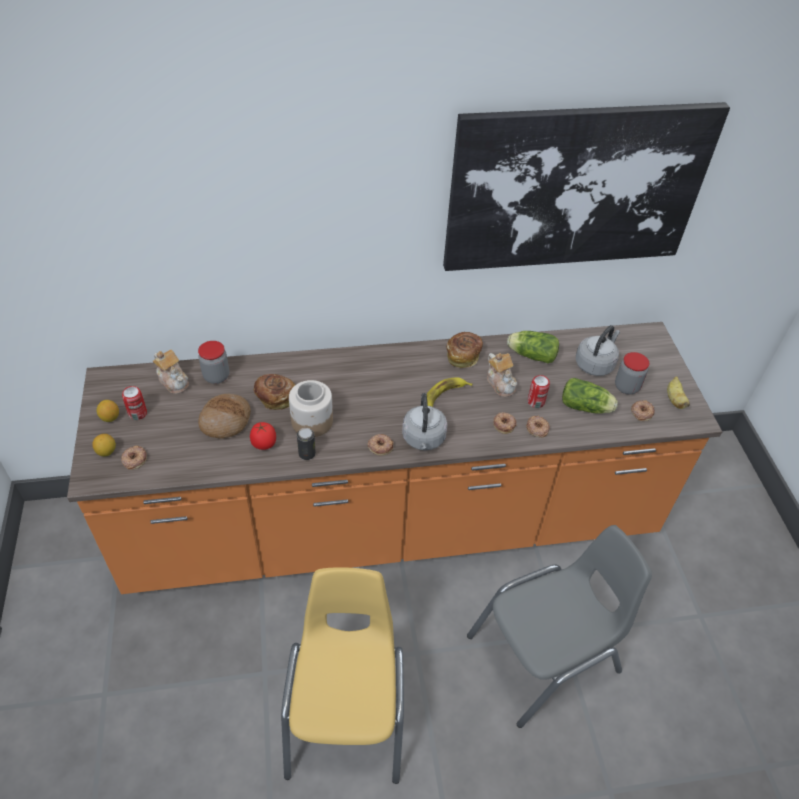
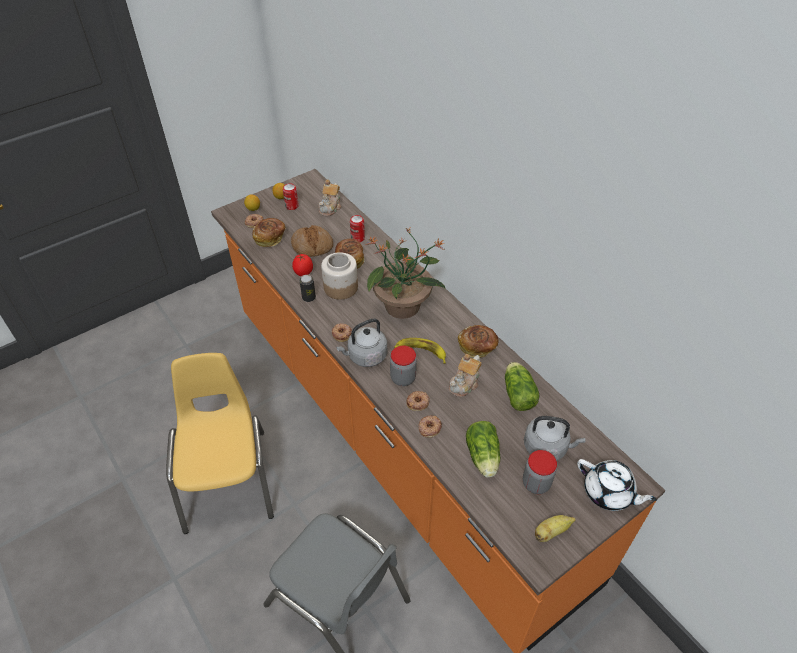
camera: 65 degrees right, 0 degrees up
(177, 454) = (270, 238): none -> bread
(216, 376) = (349, 224): jar -> jar (403, 378)
(347, 711) = (228, 479): yellow chair -> yellow chair turned 75 degrees counterclockwise
(376, 384) = (403, 306): none -> potted plant
(536, 402) = (461, 416): can -> can (357, 238)
(575, 188) = (604, 267): picture -> none
(641, 412) = (510, 506): donut -> none
(652, 351) = (608, 493): none -> white teapot

